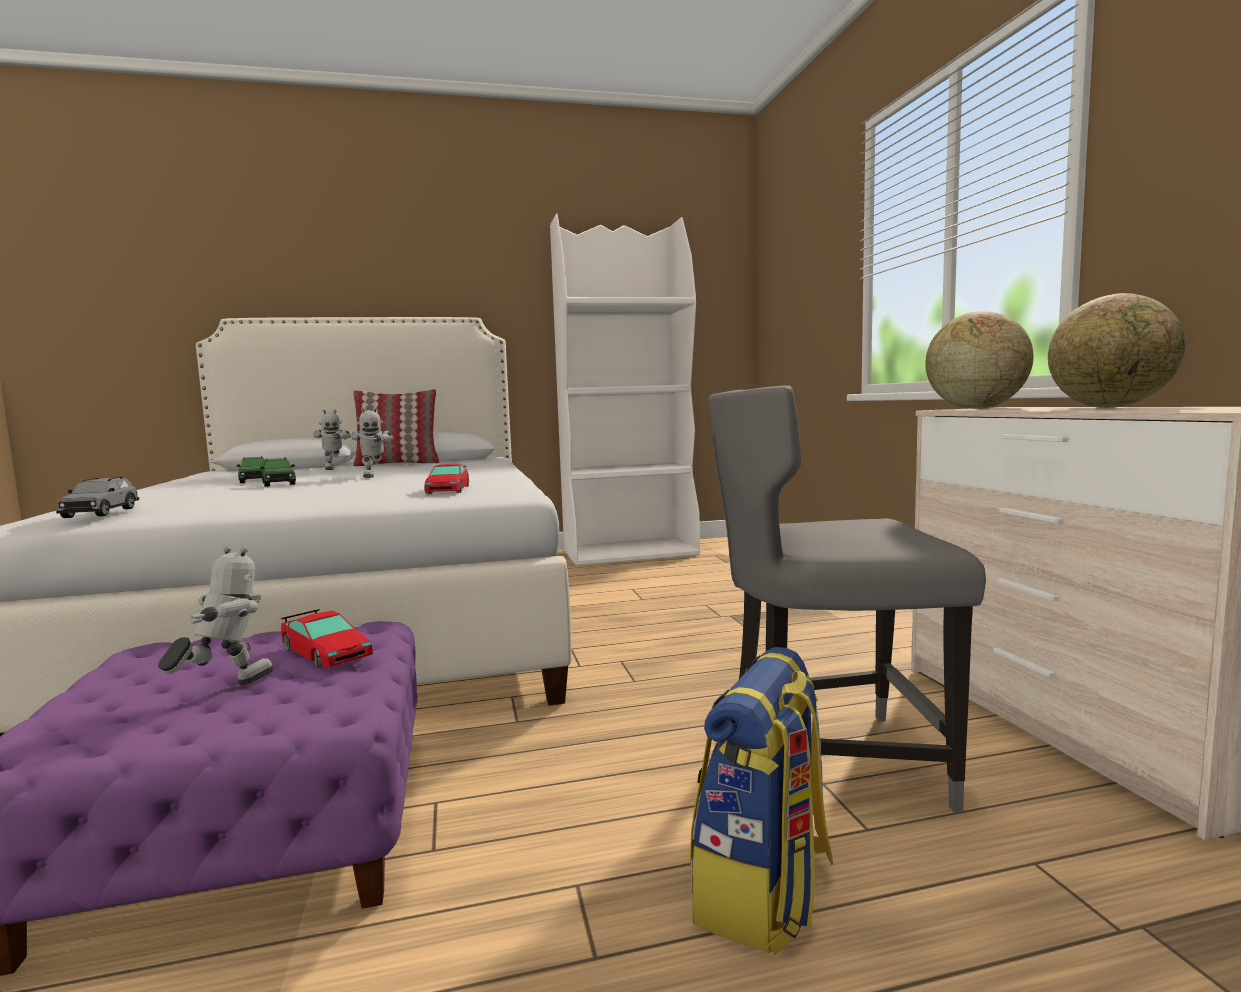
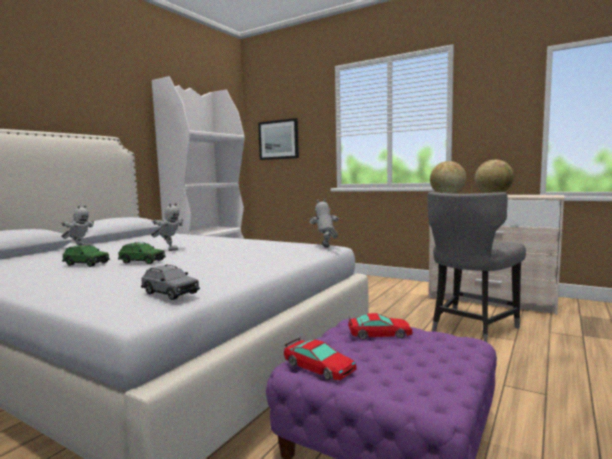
camera: 45 degrees left, 0 degrees up
(226, 687) = (401, 356): toy robot -> toy robot (326, 248)
(397, 464) = (110, 242): pillow -> none
(447, 490) = (283, 249): toy car -> toy car (318, 367)
(764, 893) = (534, 363): backpack -> none
(791, 299) = (278, 139): none -> picture

